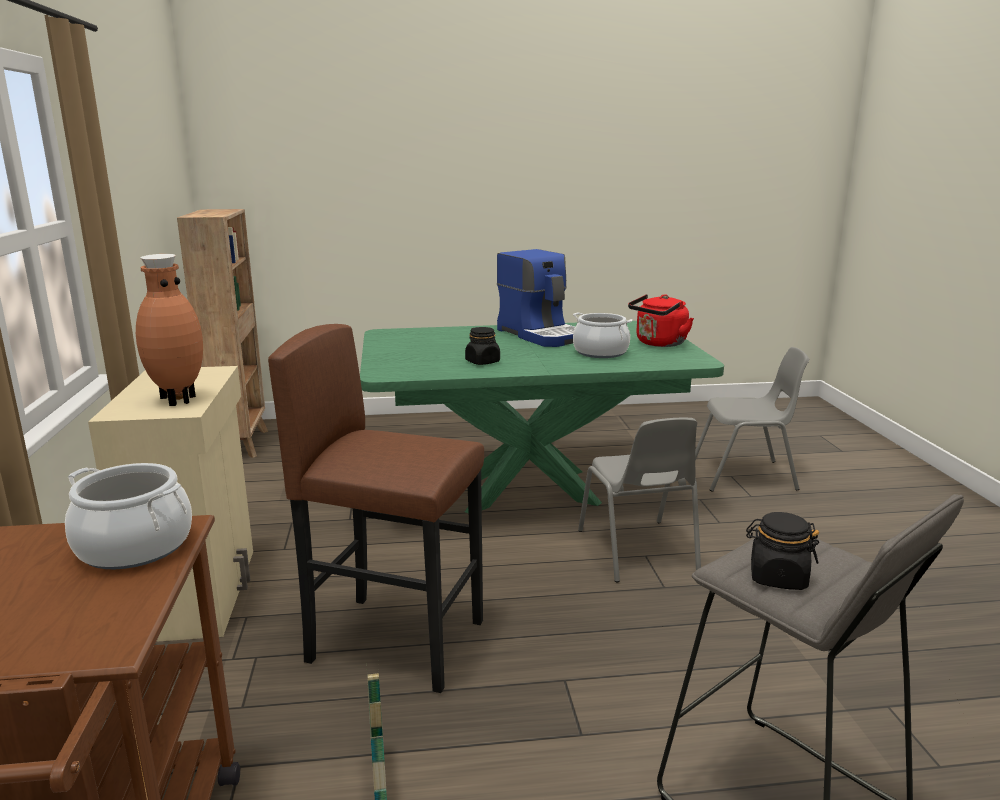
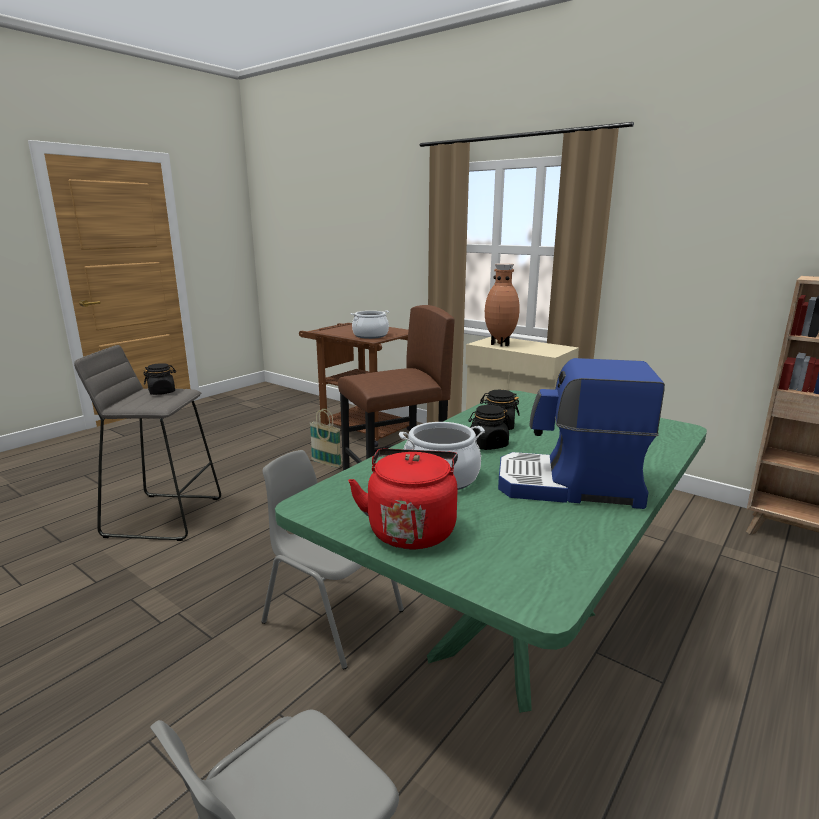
camera: 135 degrees right, 0 degrees up
(526, 356) = (488, 445): none -> black jar

